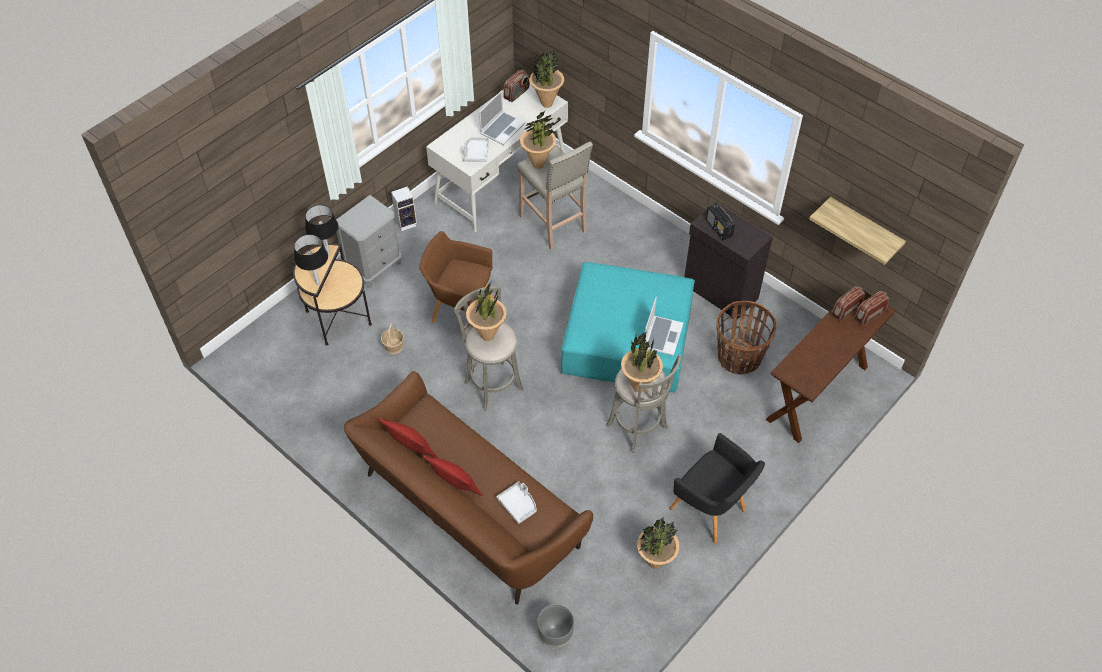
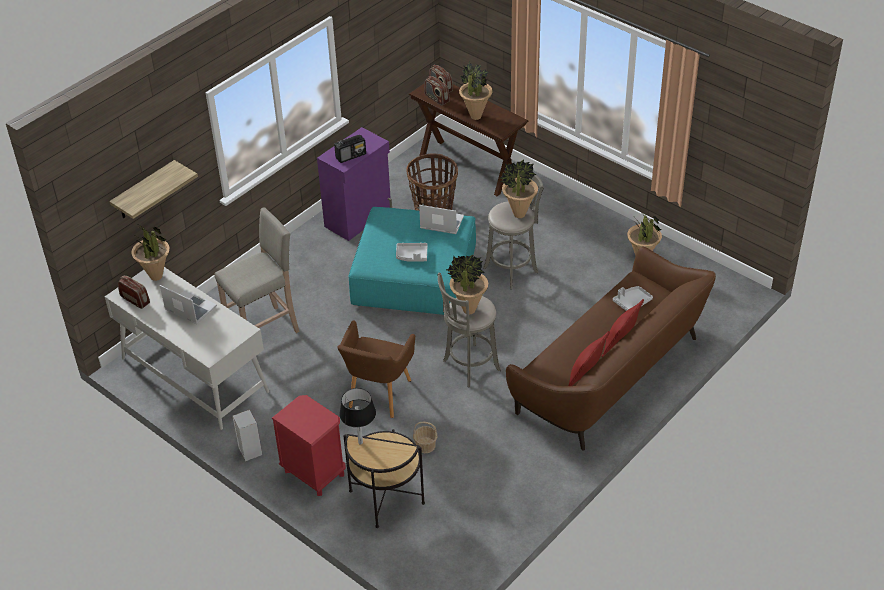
camera: 90 degrees left, 10 degrees down
(317, 283) = (403, 446): black table lamp -> none
(374, 266) = (313, 473): grey nightstand -> red nightstand
(476, 153) = (225, 326): grey tray -> grey tray (412, 256)
(538, 164) = (245, 282): potted plant -> potted plant (475, 116)
(555, 635) = (718, 315): grey planter -> none
(710, 512) = (590, 228): black armchair -> none
(720, 292) = (359, 218): black cabinet -> purple cabinet
(864, 228) = (392, 47): shelf -> shelf (144, 191)

